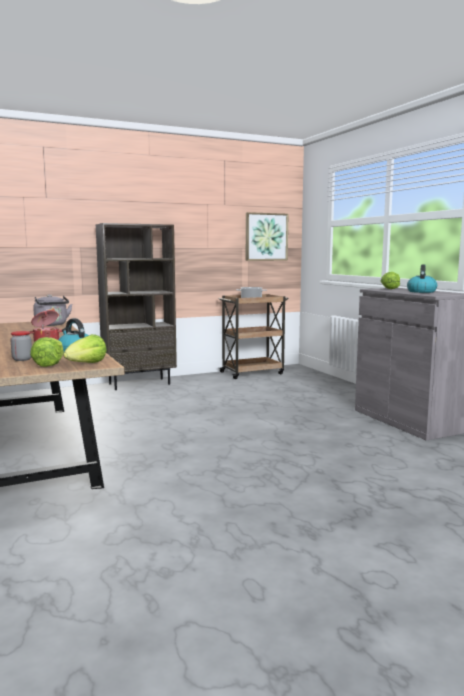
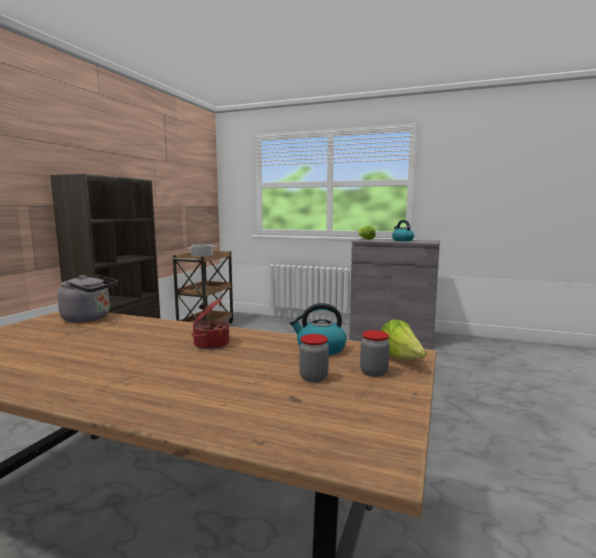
camera: 45 degrees left, 0 degrees up
(50, 364) = (374, 372): lettuce -> jar
(266, 237) = (197, 195): picture -> none

